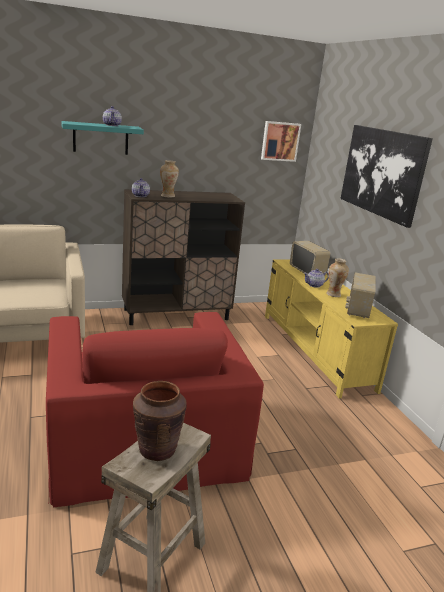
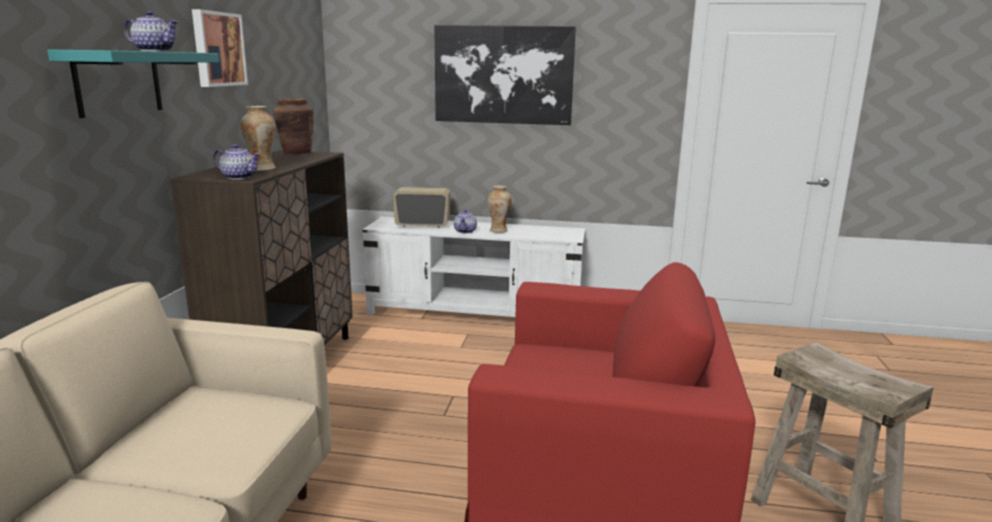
camera: 60 degrees left, 5 degrees down
(157, 449) = (847, 373): brown vase -> brown vase (296, 153)
(280, 141) = (305, 62): picture -> picture (217, 49)
(315, 350) = (475, 312): yellow tv stand -> white tv stand
(357, 310) = (546, 232): radio -> none

